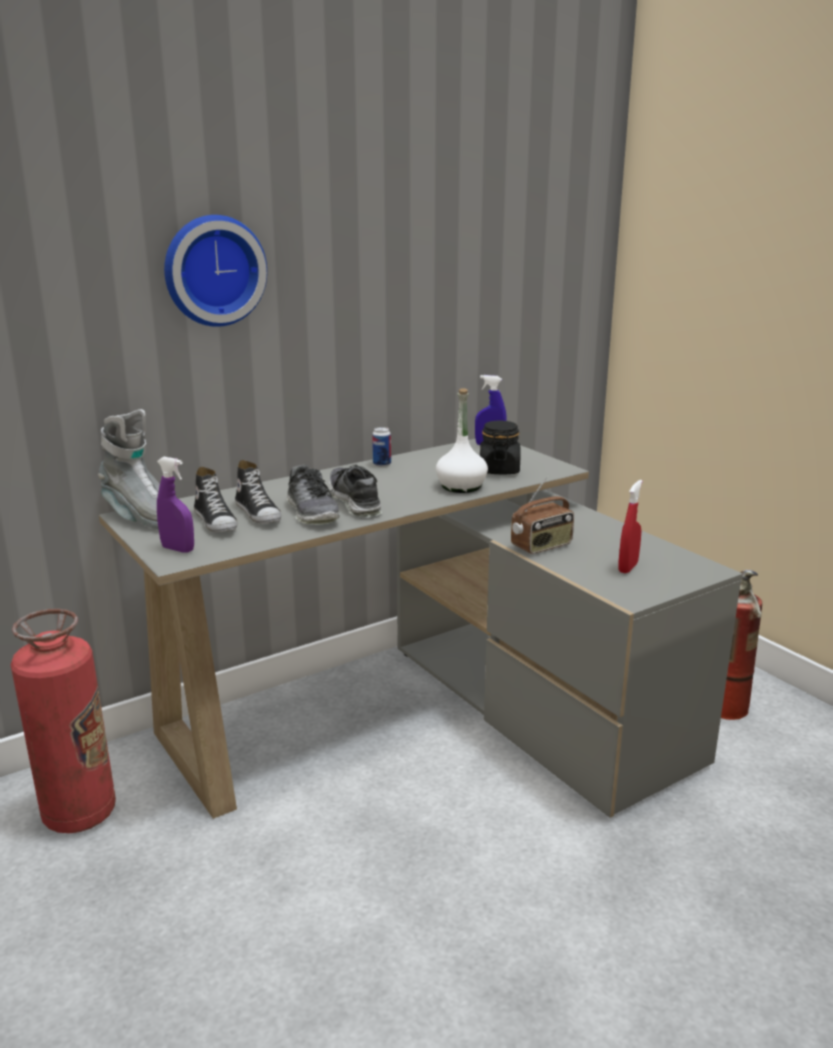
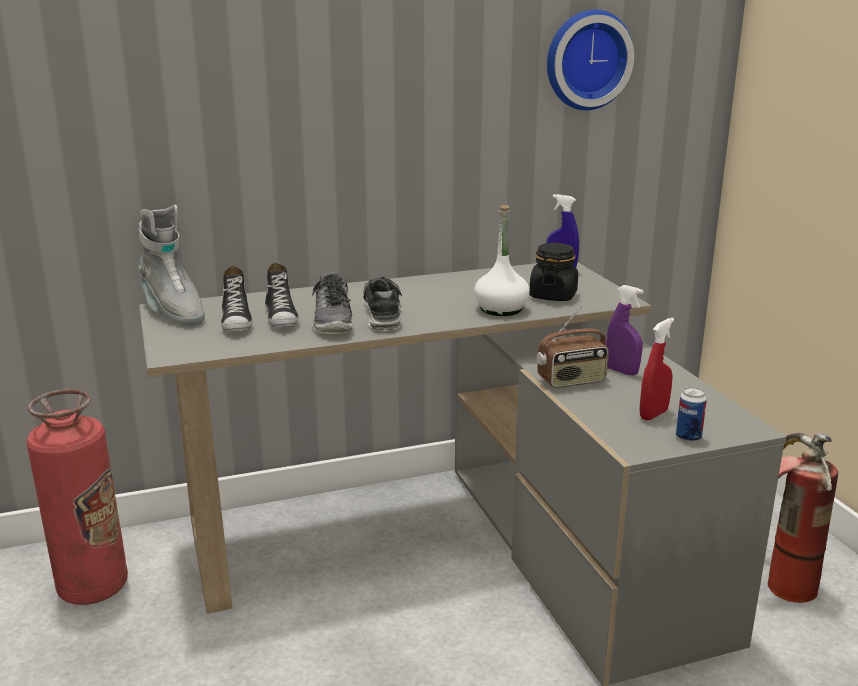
camera: 15 degrees right, 0 degrees up
(178, 549) = (183, 344): purple spray bottle -> purple spray bottle (621, 371)
(213, 270) = (262, 72): wall clock -> wall clock (586, 60)
(382, 464) = (436, 280): can -> can (688, 437)

